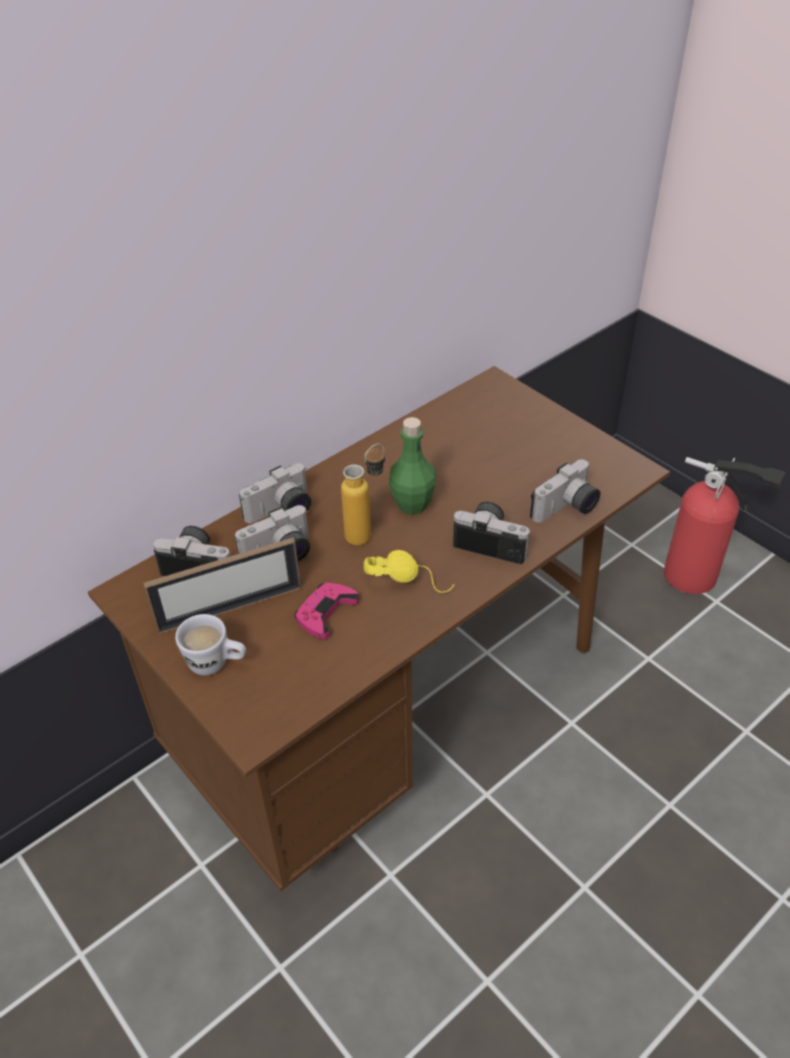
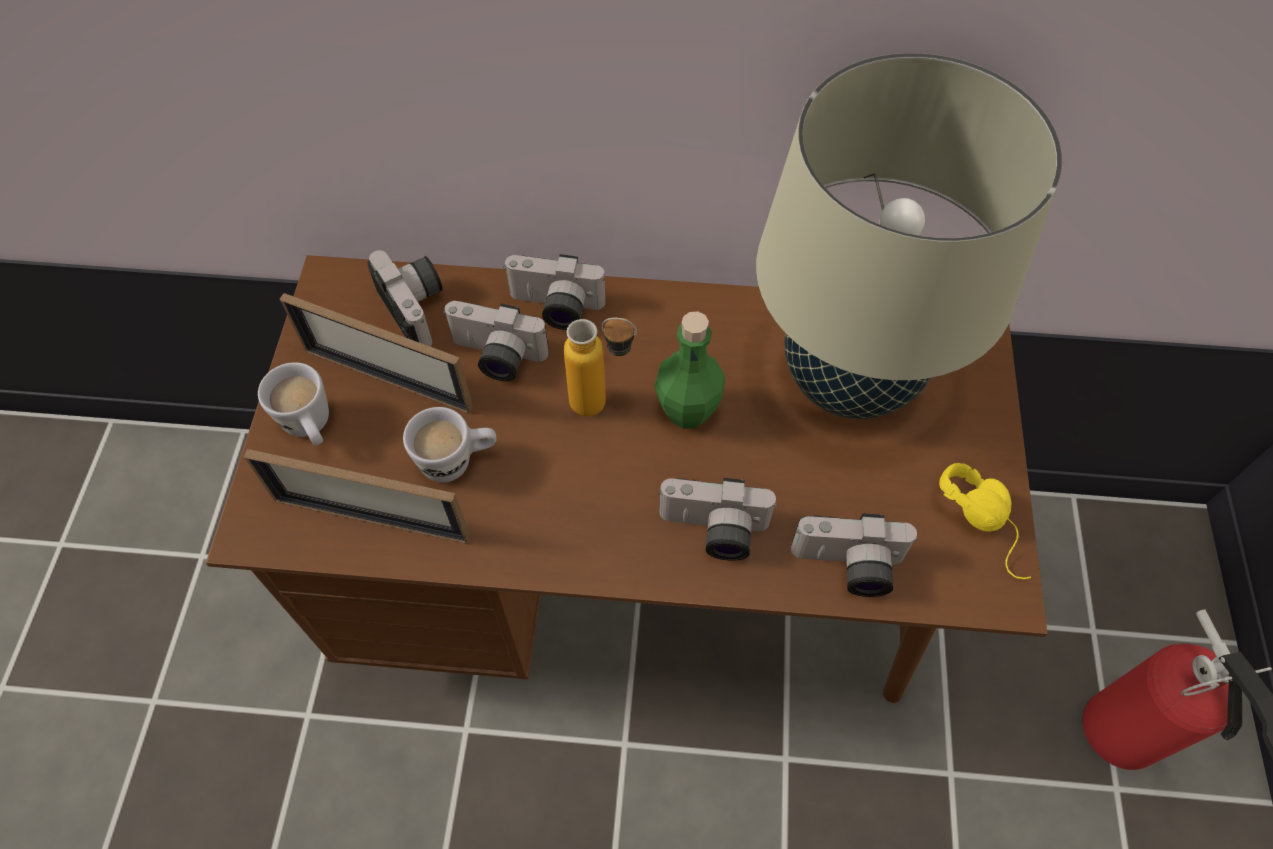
camera: 45 degrees right, 15 degrees up
(314, 673) = (371, 518): none -> picture frame
(325, 612) = (457, 461): pink game controller -> white mug
(409, 578) = (576, 496): yellow headphones -> yellow headphones (988, 523)
(467, 439) = (849, 378): none -> beige table lamp
(492, 541) = (713, 532): camera -> camera turned 120 degrees clockwise

